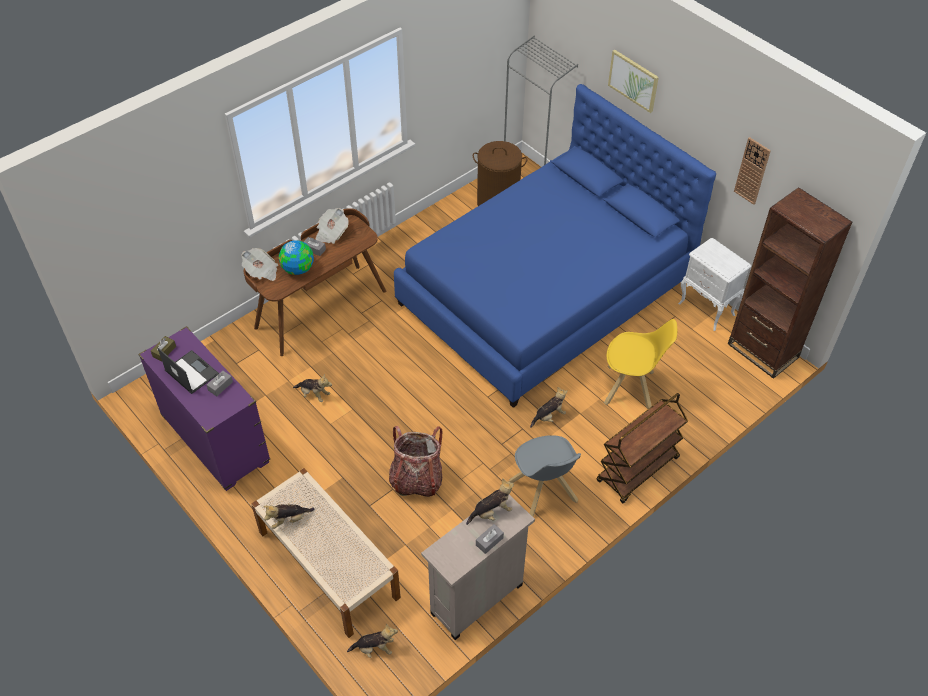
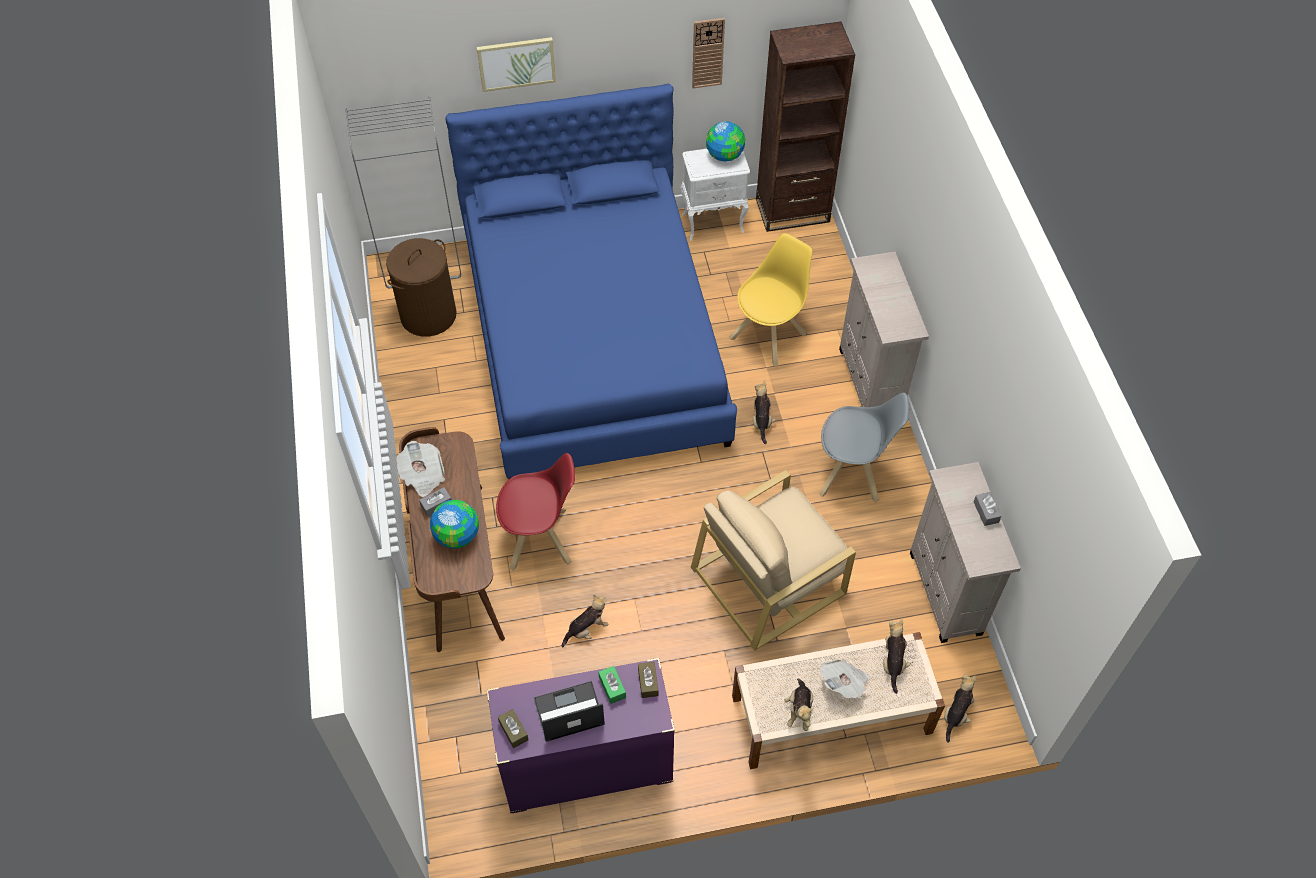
camera: 60 degrees left, 5 degrees up
(220, 386) = (612, 687): grey tissue box -> green tissue box
(234, 403) = (648, 682): none -> brown tissue box
(261, 271) = (432, 576): newspaper -> newspaper (844, 683)
(366, 339) = (541, 539): none -> red chair
(416, 479) = (769, 579): backpack -> beige armchair
(491, 512) = (951, 493): plush toy -> plush toy (893, 662)
(637, 470) = (871, 383): brown cart -> beige cabinet
(730, 261) = (725, 155): none -> globe

